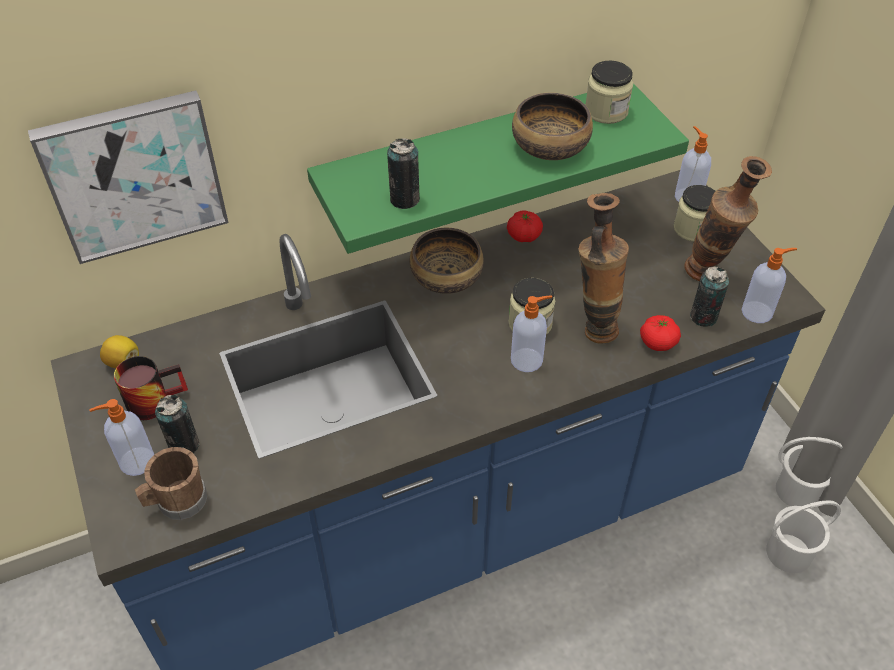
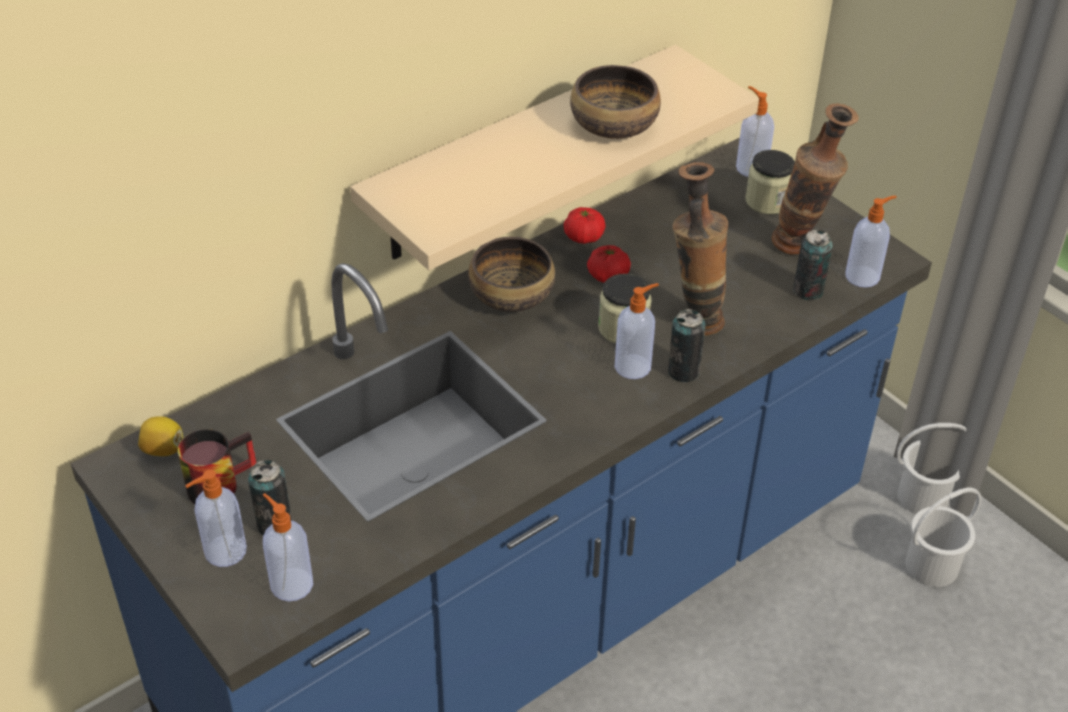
camera: 15 degrees left, 5 degrees down
(134, 175) = (172, 216): picture -> none
(177, 502) = (290, 583): brown mug -> soap dispenser
(404, 199) = (475, 202): can -> can (683, 371)
(475, 159) = (522, 154): green shelf -> beige shelf
(606, 111) = (660, 80): jar -> none
(658, 342) = (768, 324): tomato -> tomato (608, 276)

